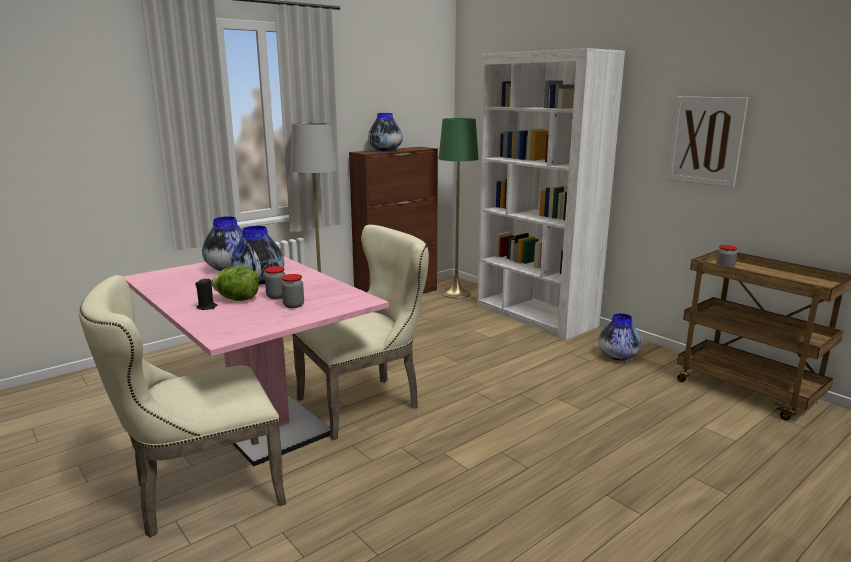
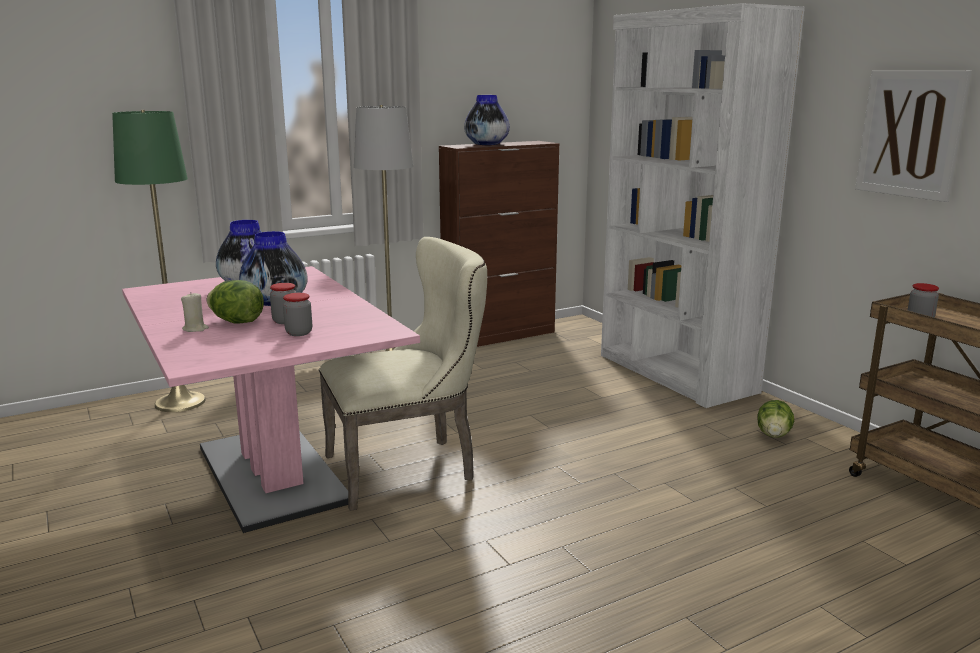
camera: 10 degrees right, 0 degrees up
(199, 493) = (168, 558): beige chair -> none
(207, 307) = (195, 329): black candle -> beige candle
(456, 293) = (578, 338): green floor lamp -> green floor lamp (180, 402)
(618, 356) = (773, 435): vase -> lettuce

